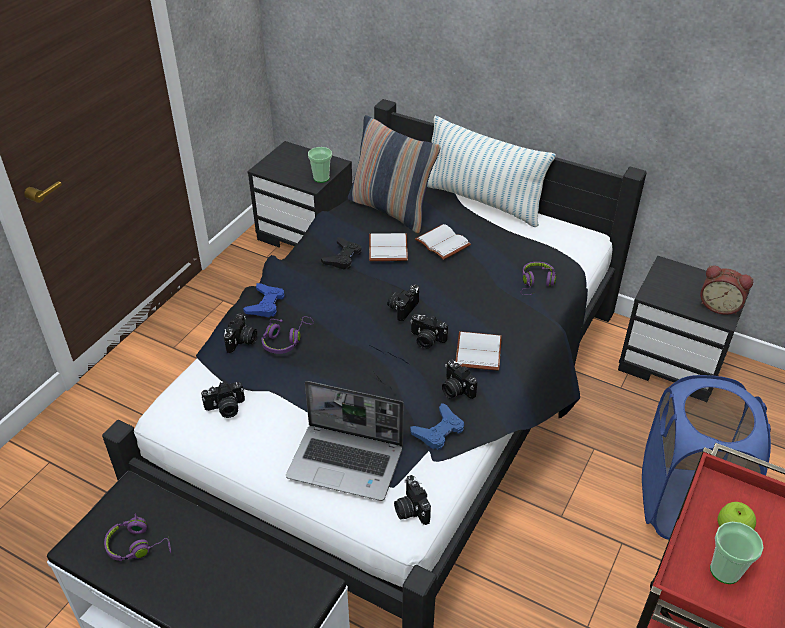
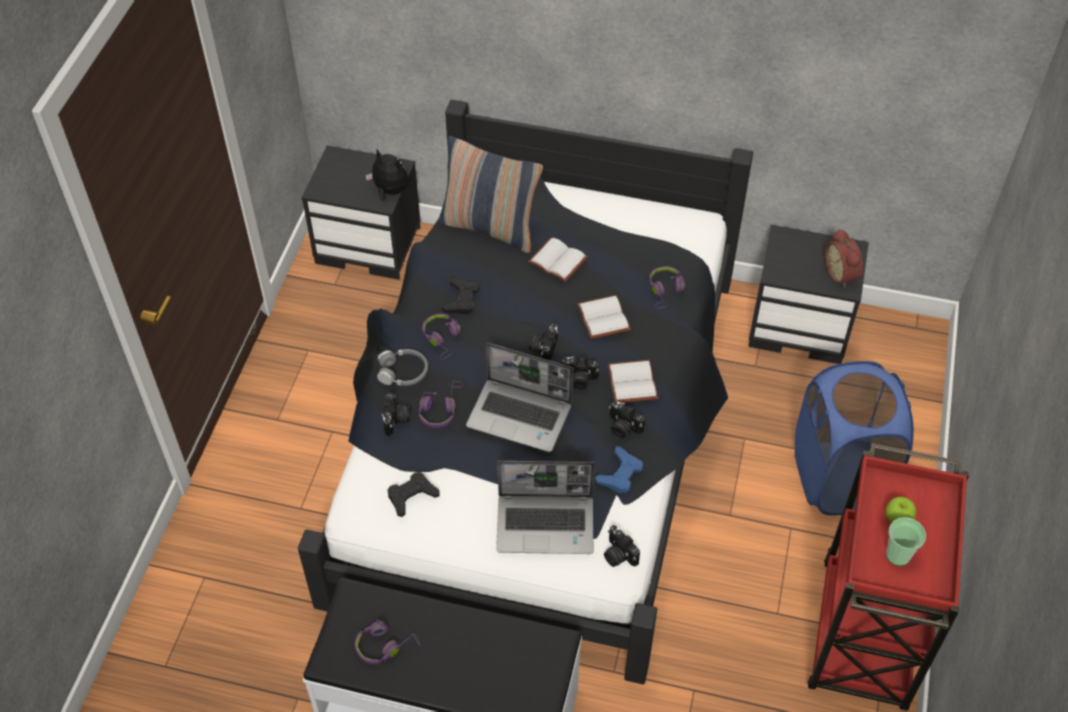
camera: 15 degrees left, 10 degrees up
(226, 408) = (412, 496): camera -> black game controller
(265, 304) = (403, 372): blue game controller -> grey headphones
(313, 284) = (442, 339): none -> purple headphones
(321, 178) = (389, 191): cup -> plush toy
(359, 359) = (521, 416): none -> laptop
(386, 248) = (502, 278): white book -> white book (601, 317)
(481, 201) = (580, 196): pillow -> none
(719, 305) = (842, 274): alarm clock -> alarm clock turned 60 degrees clockwise

